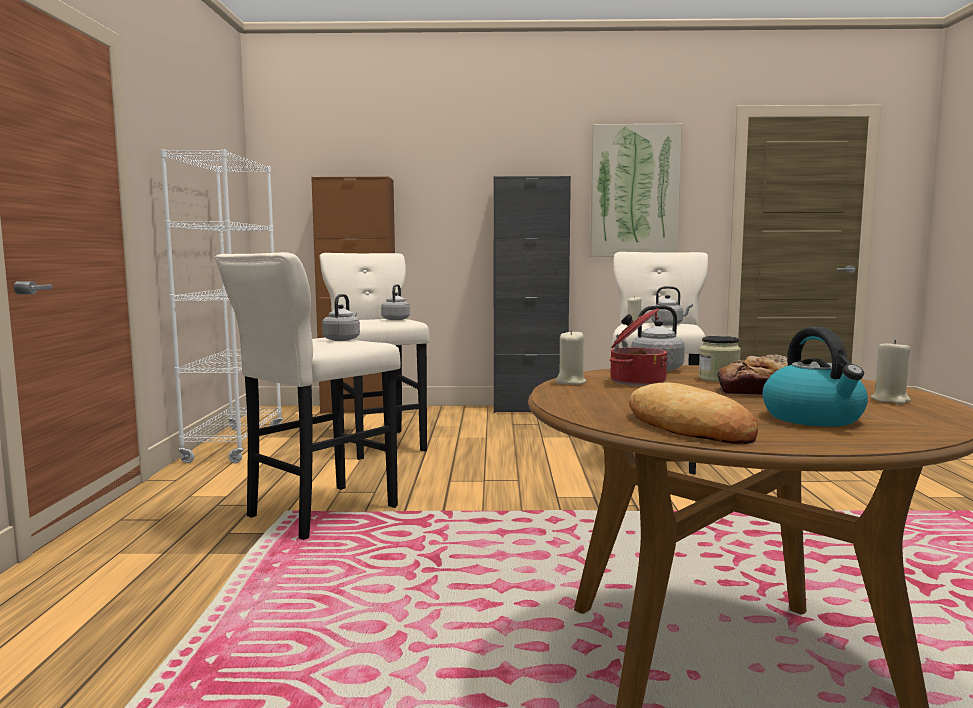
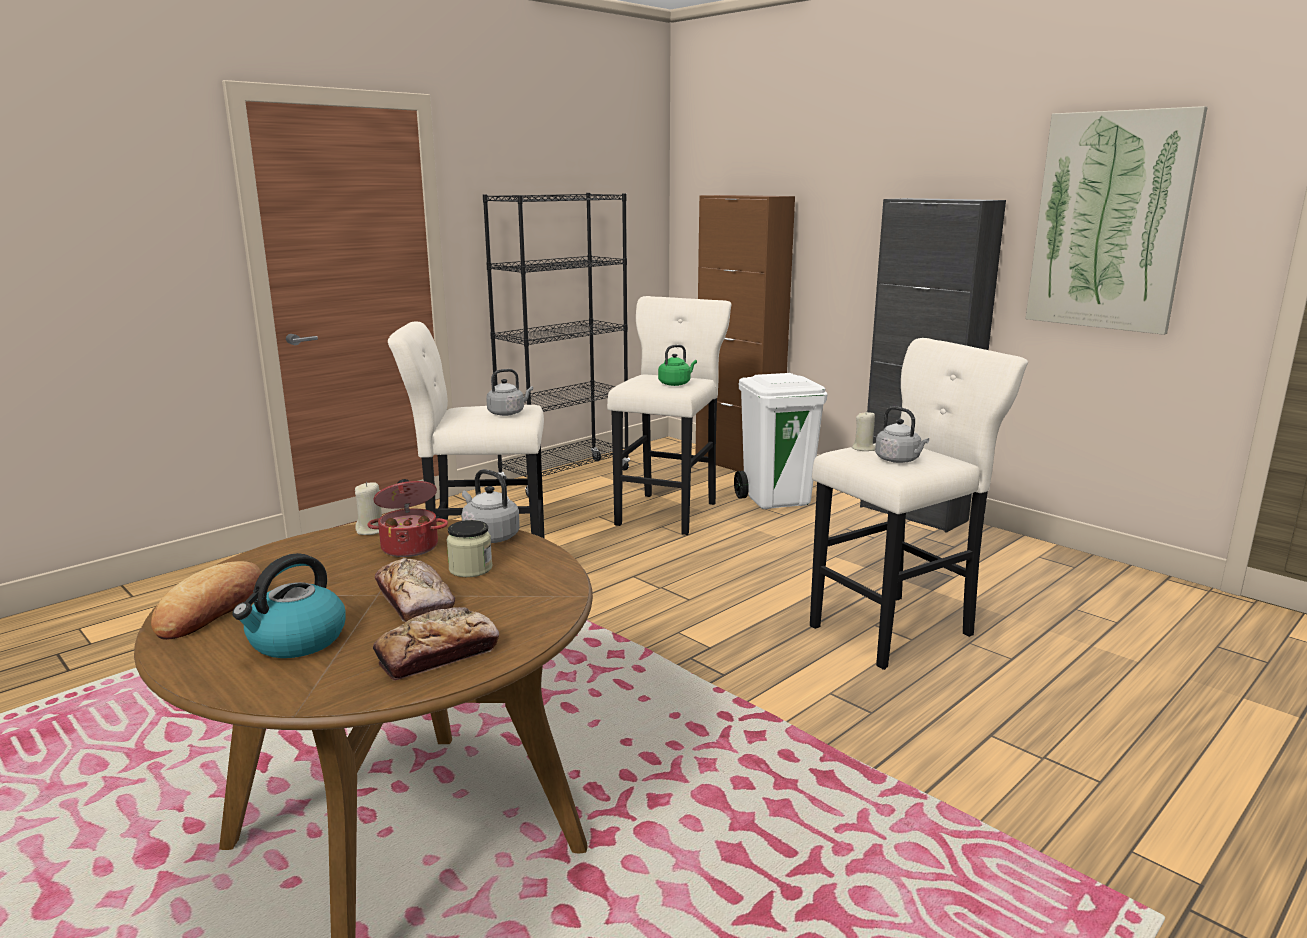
camera: 45 degrees right, 10 degrees up
(235, 445) = (565, 478): white bookcase -> black bookcase
(396, 319) = (676, 384): grey kettle -> green kettle
(436, 421) = (777, 500): none -> white trash can
(890, 400) = (437, 654): beige candle -> bread

